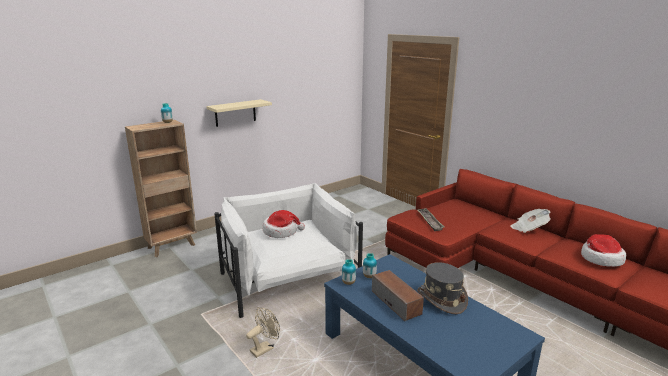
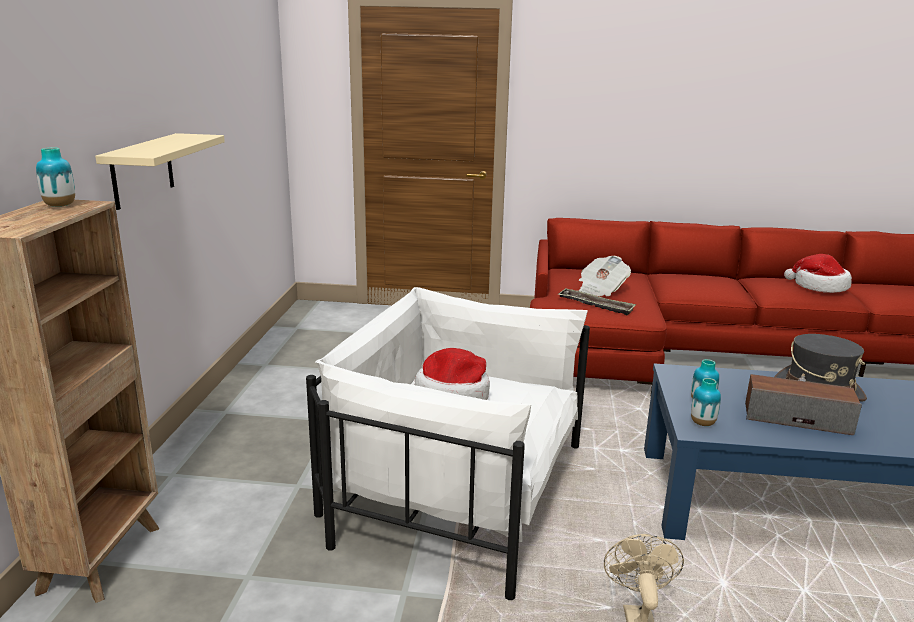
camera: 45 degrees left, 0 degrees up
(529, 228) = (704, 278): newspaper -> newspaper (600, 290)

